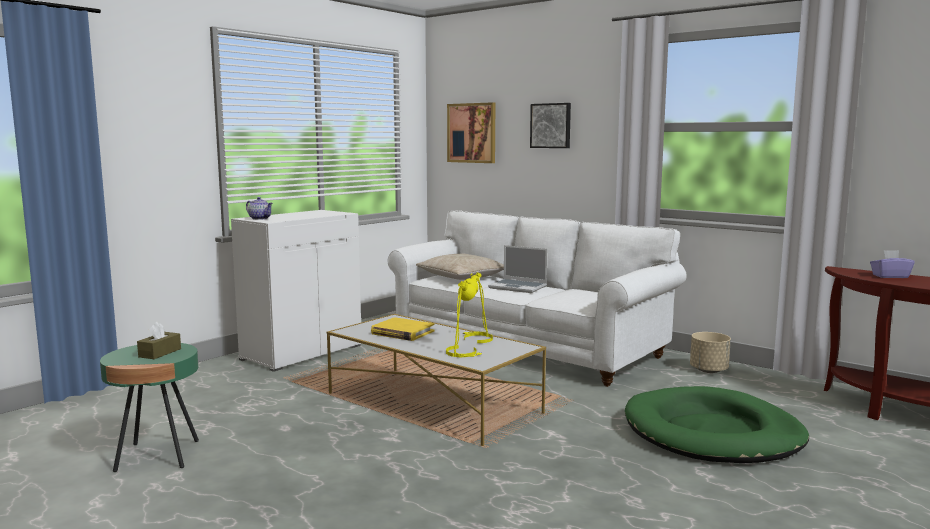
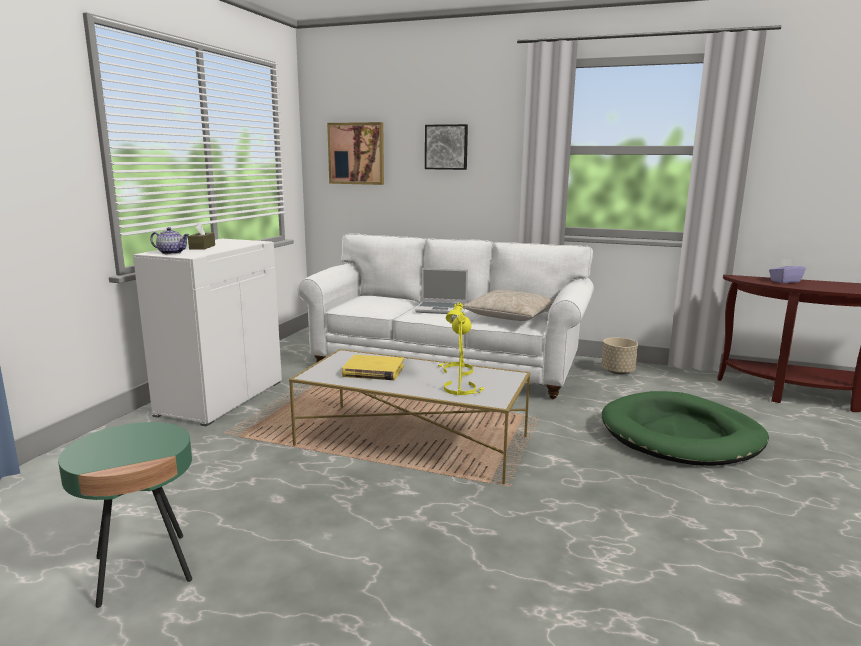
camera: 20 degrees left, 5 degrees up
(160, 353) = (139, 442): brown tissue box -> brown tissue box (202, 247)
(461, 276) = (377, 301): beige pillow -> beige pillow (509, 316)

